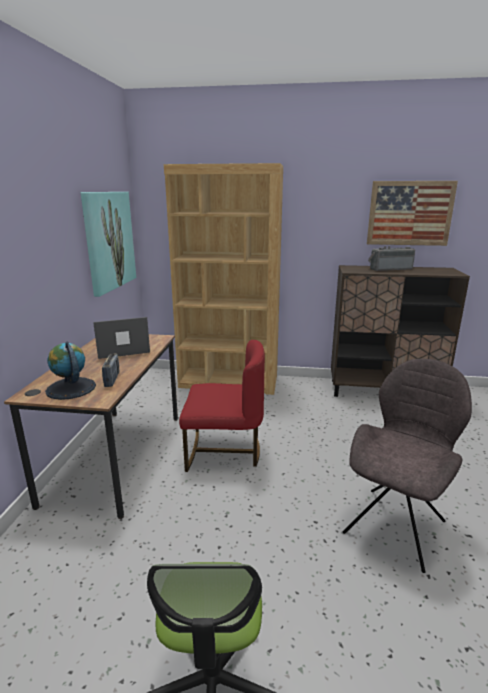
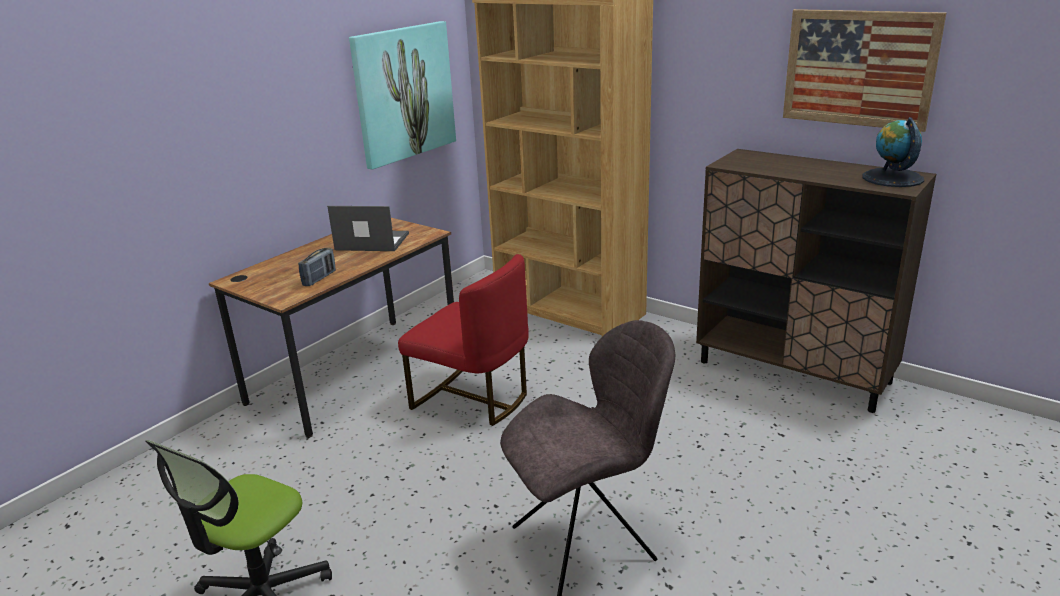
camera: 30 degrees right, 5 degrees up
(70, 388) = (273, 281): globe -> globe (892, 178)
(389, 269) = (804, 165): radio -> none

